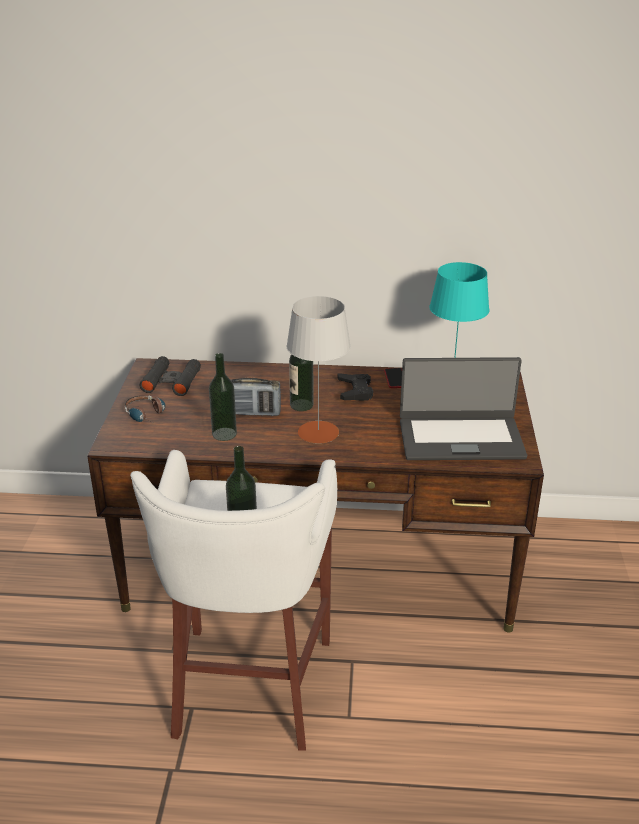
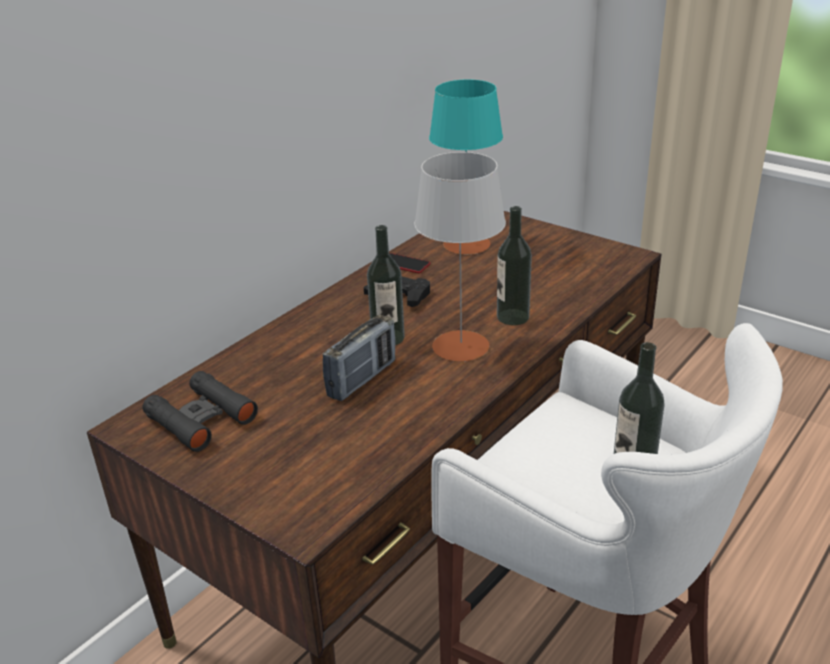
camera: 55 degrees left, 0 degrees up
(148, 415) = (265, 468): headphones -> none
(224, 434) = (390, 415): bottle -> bottle (513, 317)
(460, 438) = (560, 270): laptop -> none

